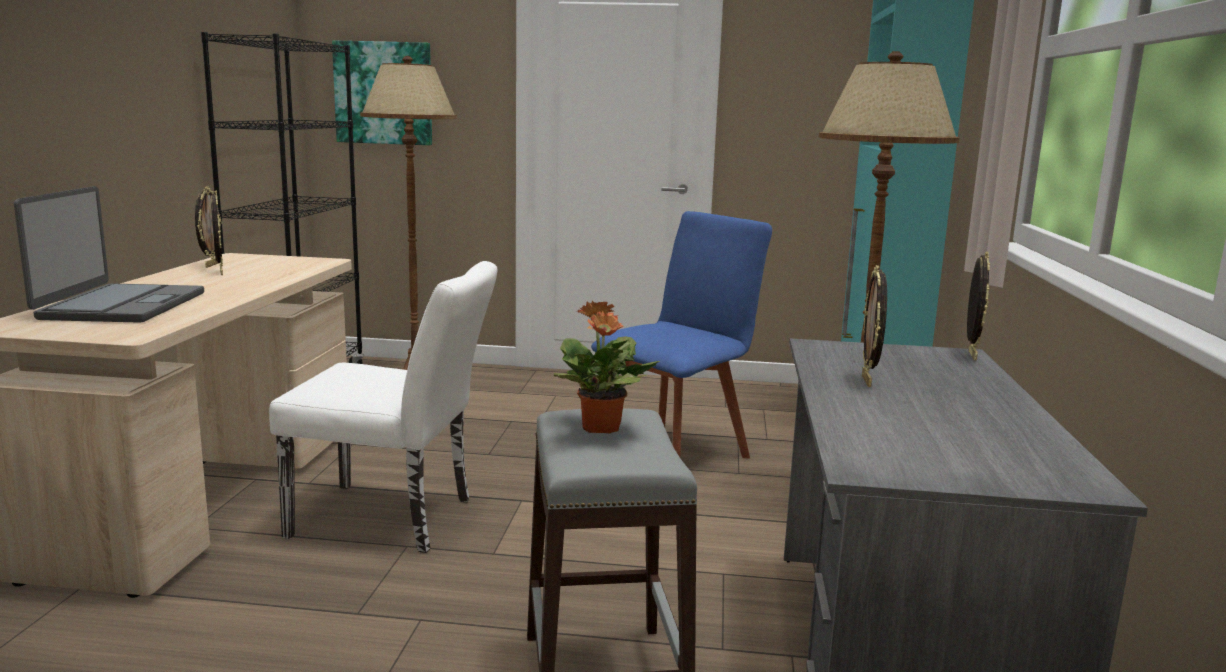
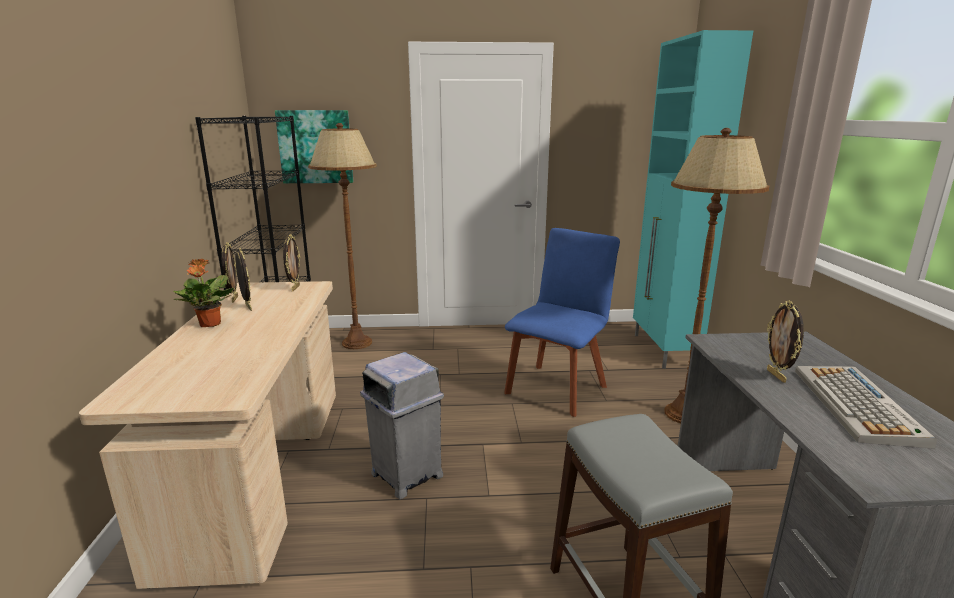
camera: 10 degrees left, 5 degrees up
(121, 306) = (200, 359): laptop -> none
(395, 519) = (406, 474): white chair -> grey trash can
(601, 429) = (629, 442): potted plant -> potted plant (210, 324)
(948, 414) = (857, 406): none -> keyboard
(970, 355) = (807, 339): picture frame -> picture frame (295, 288)

